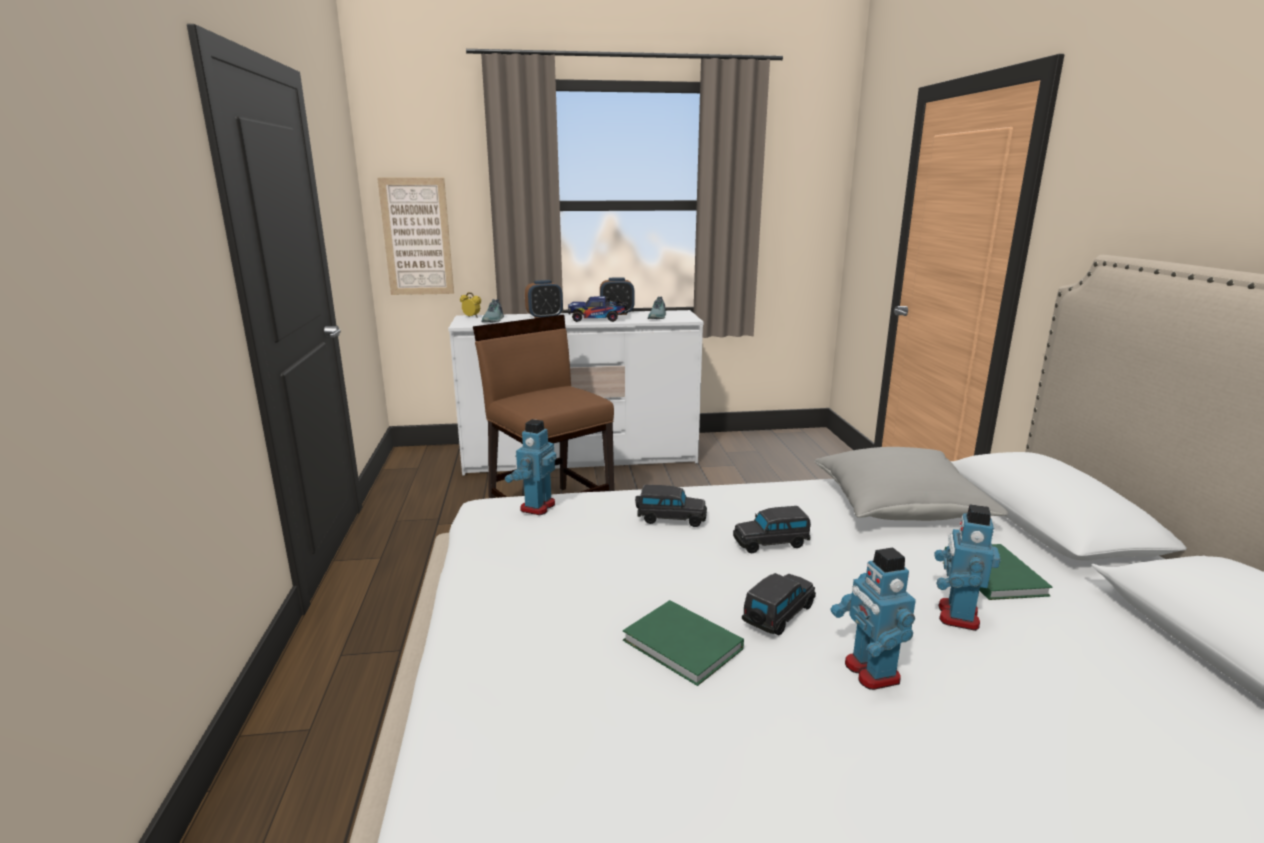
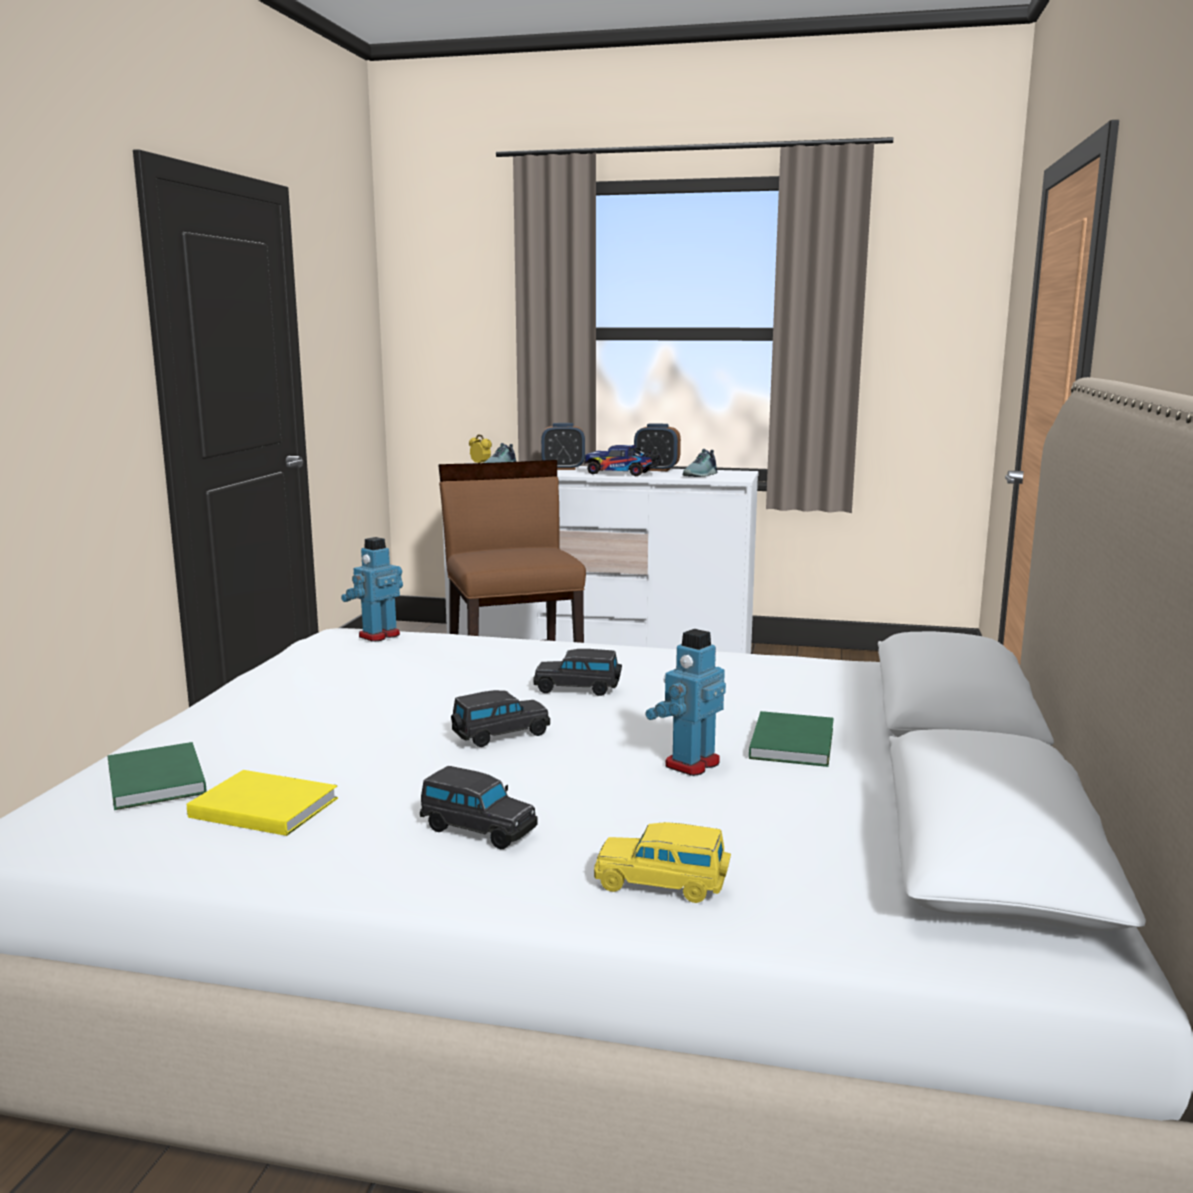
camera: 20 degrees right, 5 degrees down
(417, 237) = (436, 369): picture -> none
(670, 518) = (499, 659): black toy car -> black toy car (477, 829)
(673, 777) = (262, 806): none -> yellow book
(683, 647) = (381, 741): green book -> green book (154, 782)
(870, 672) = (530, 782): toy robot -> none
(899, 506) = (779, 681): grey pillow -> none
(1133, 786) = (662, 885): none -> yellow toy car

